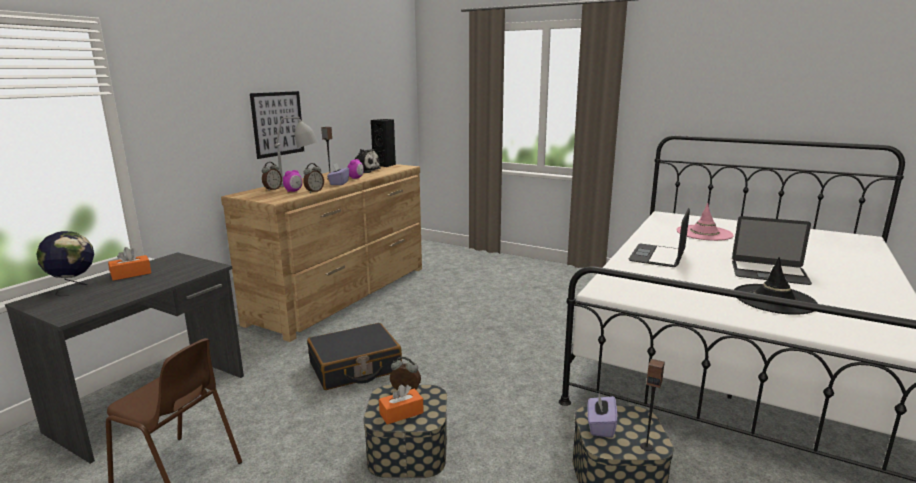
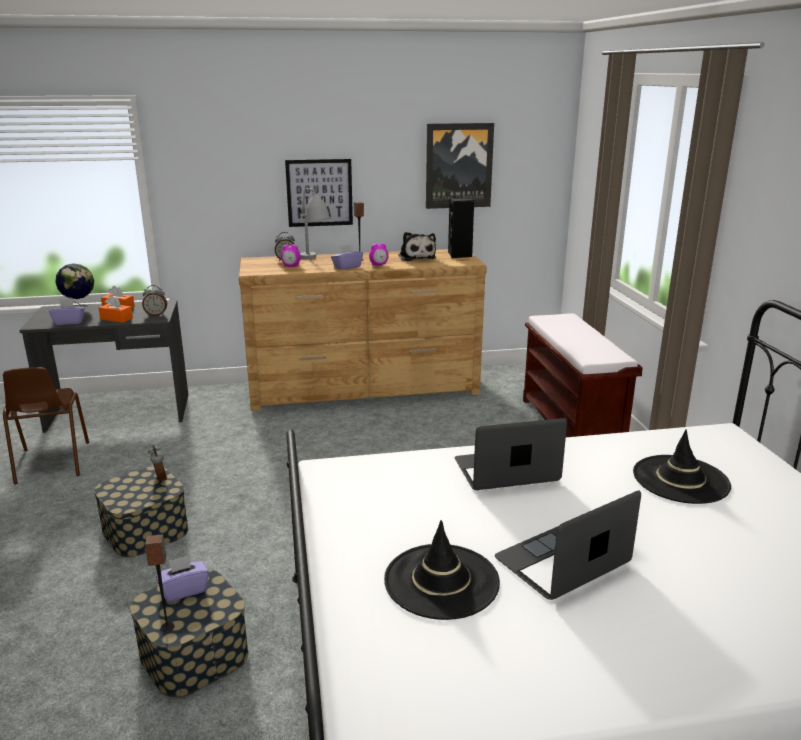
camera: 50 degrees right, 5 degrees up
(110, 300) = (69, 322): none -> purple tissue box
(314, 191) = (301, 271): alarm clock -> alarm clock (156, 314)
(355, 367) = (242, 454): black suitcase -> none
(363, 96) = (458, 166): none -> picture
(401, 413) = (126, 490): orange tissue box -> orange tissue box (116, 318)
(503, 265) = (571, 427): none -> brown bench
(704, 233) = (680, 479): pink hat -> black hat
(769, 272) = (562, 561): laptop -> laptop turned 75 degrees clockwise

